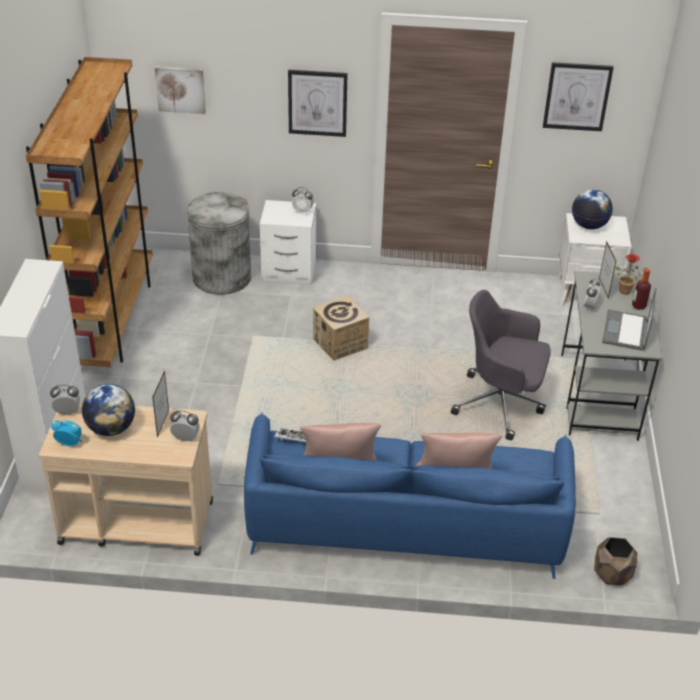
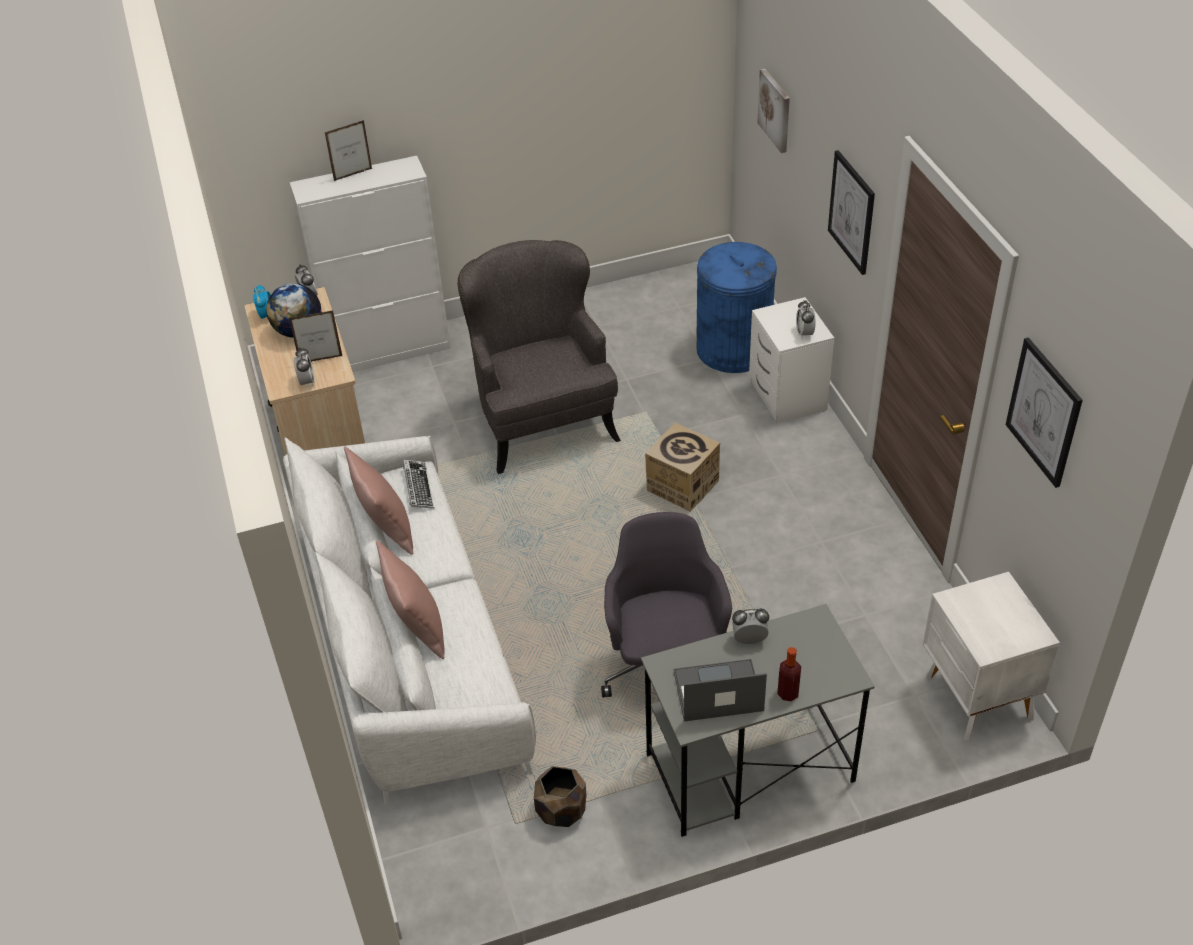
camera: 70 degrees right, 5 degrees up
(112, 320) = (599, 304): brown bookcase -> none
(221, 388) = (542, 422): none -> grey armchair
(222, 277) = (734, 349): grey trash can -> blue trash can
(405, 524) = (410, 641): blue sofa -> white sofa
(589, 226) = (994, 605): globe -> none
(603, 288) = (803, 645): picture frame -> picture frame (353, 174)
(611, 574) = (415, 861): brown planter -> brown planter (561, 810)
(626, 291) = (817, 672): potted plant -> none

